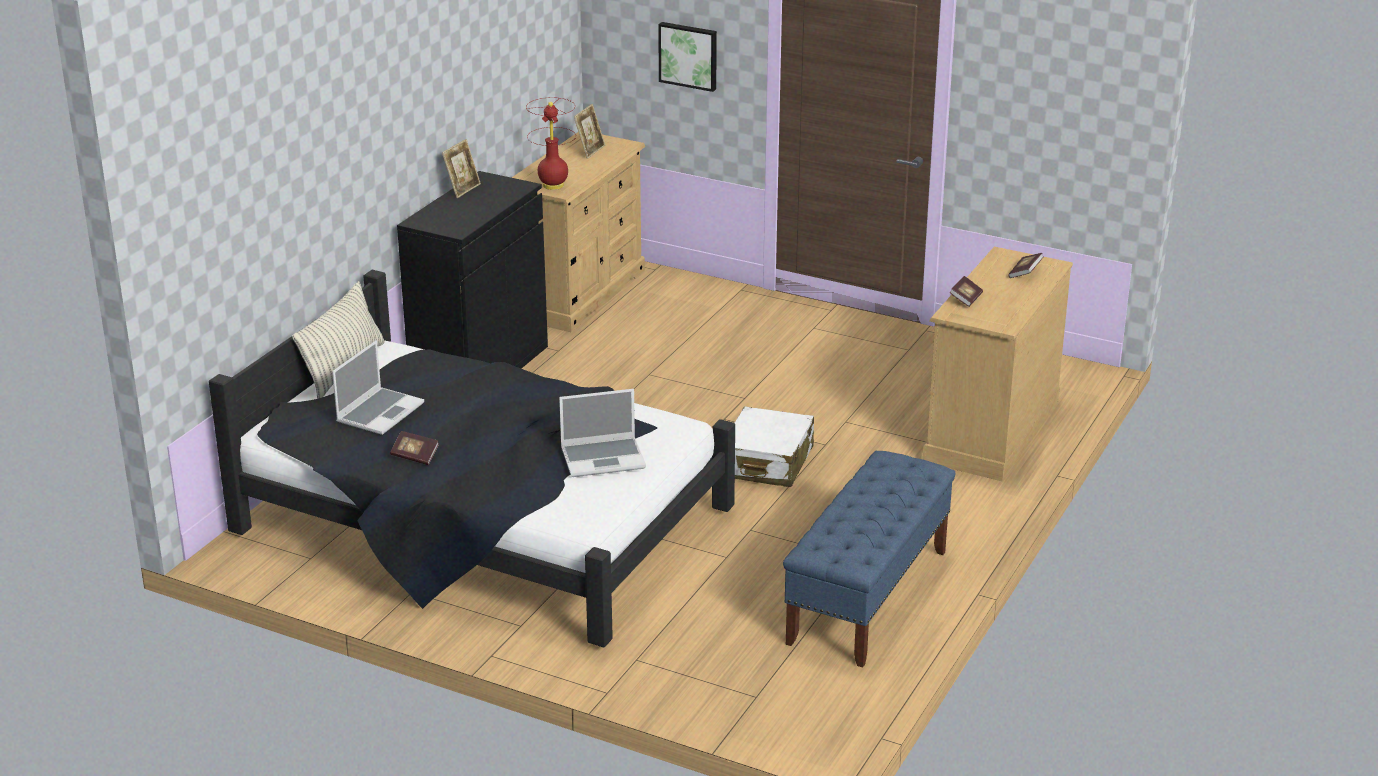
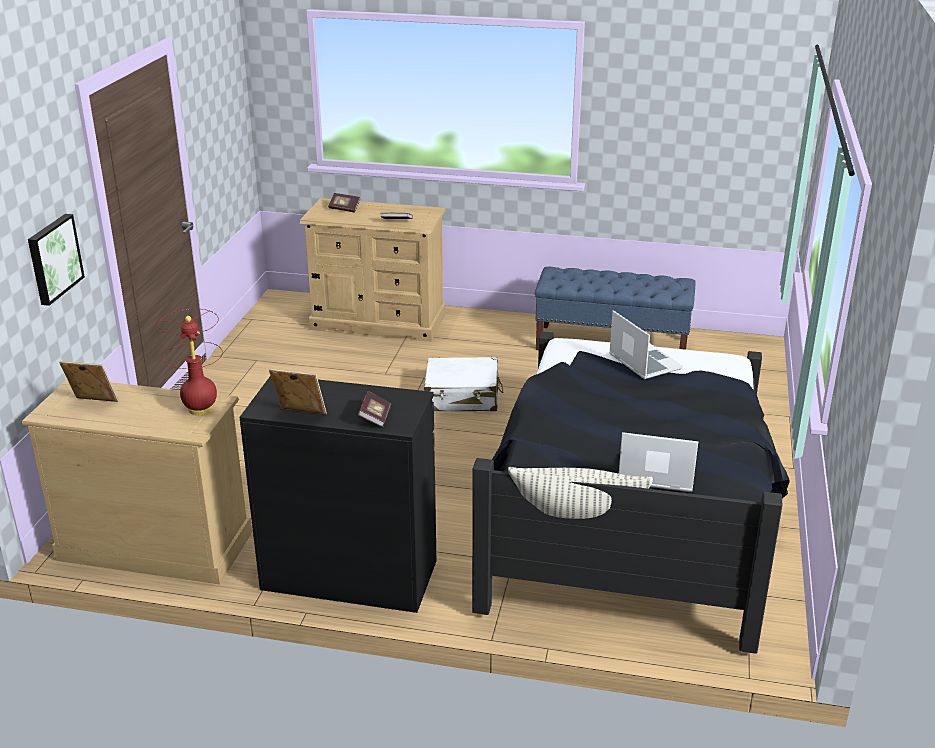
camera: 105 degrees left, 0 degrees up
(415, 456) = (712, 439): book -> book (375, 417)

